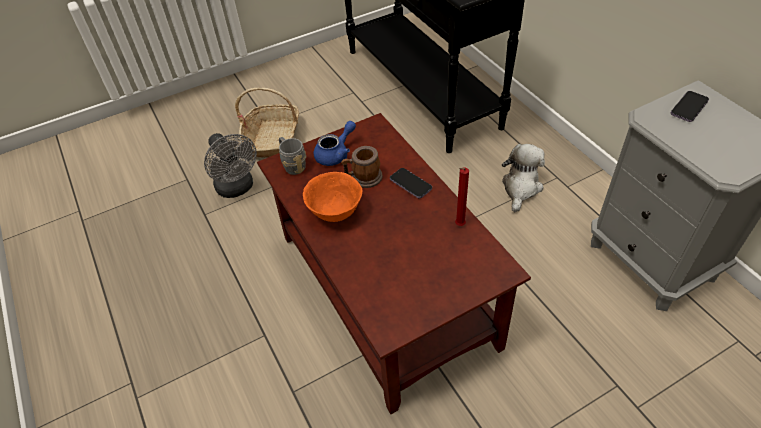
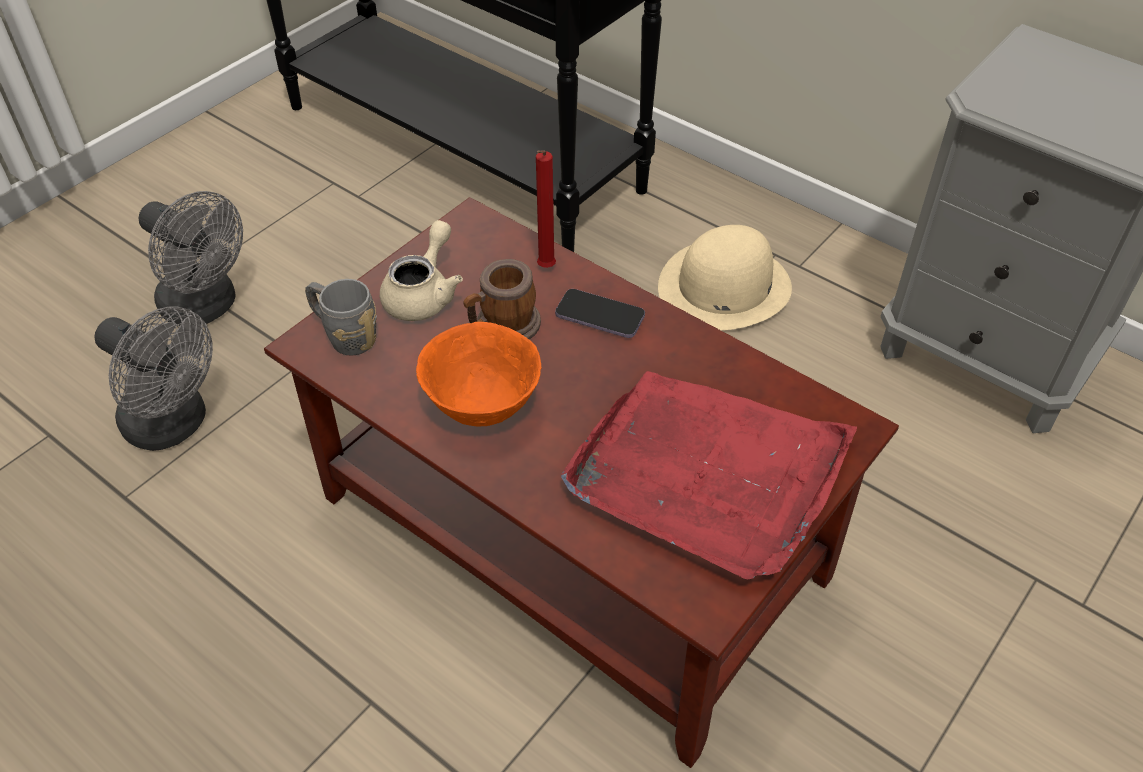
camera: 25 degrees left, 0 degrees up
(273, 138) = (207, 307): basket -> grey fan
(336, 154) = (424, 294): blue teapot -> beige teapot
(421, 273) = (707, 475): none -> red tray
(458, 225) = (728, 369): red candle -> red candle (545, 269)
(521, 188) = (724, 287): plush toy -> beige hat
(689, 108) = (1035, 70): phone -> none

